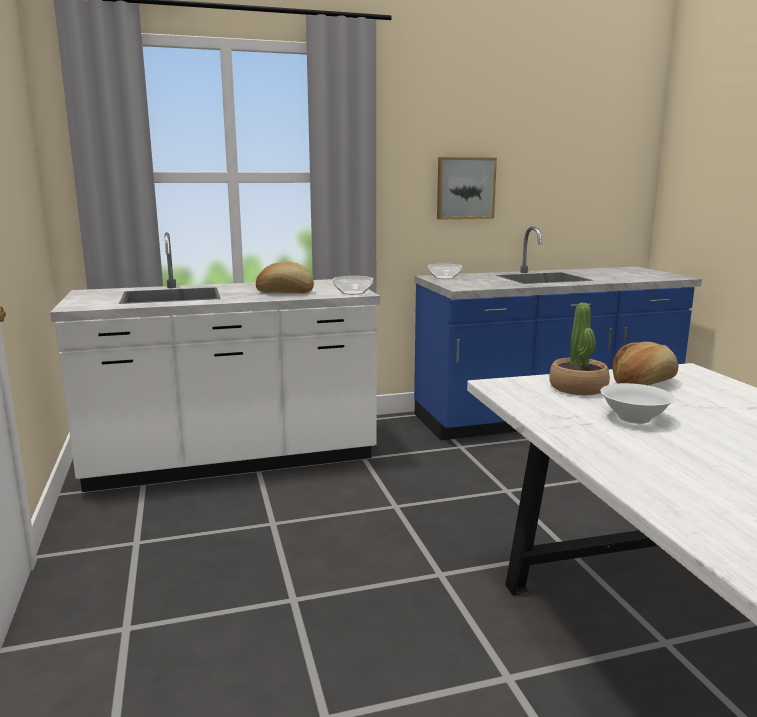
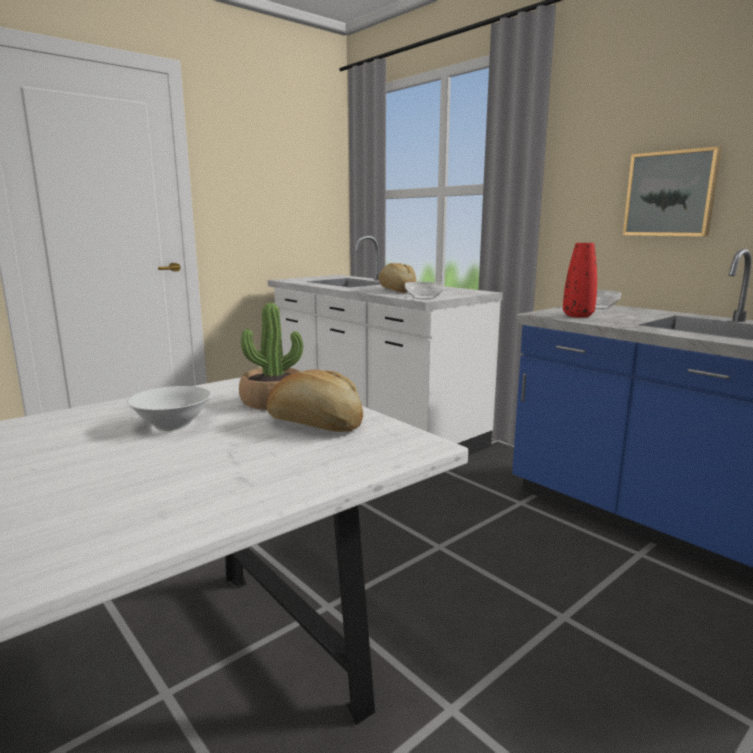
camera: 65 degrees right, 0 degrees up
(478, 285) = (578, 316): none -> red vase

